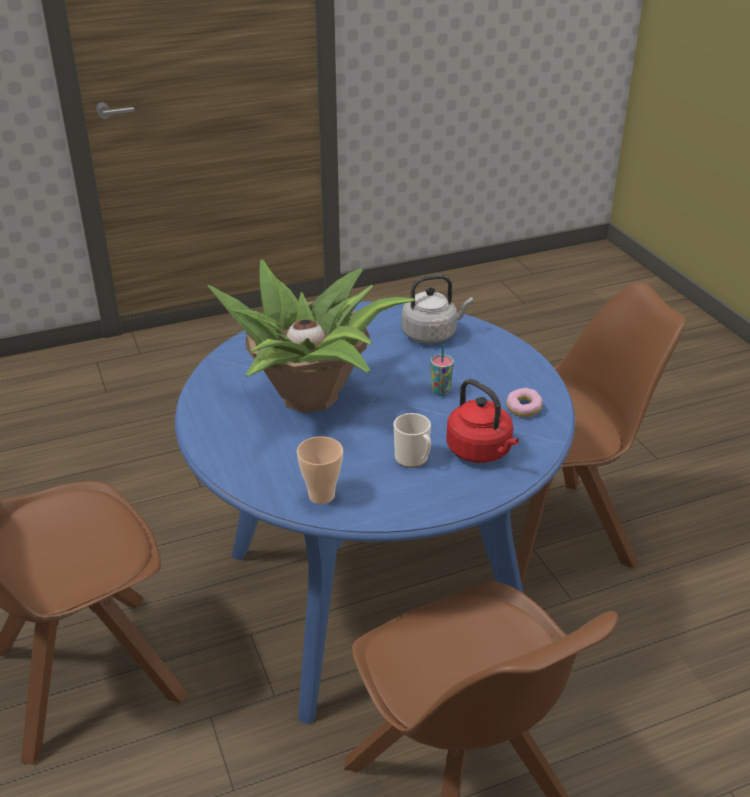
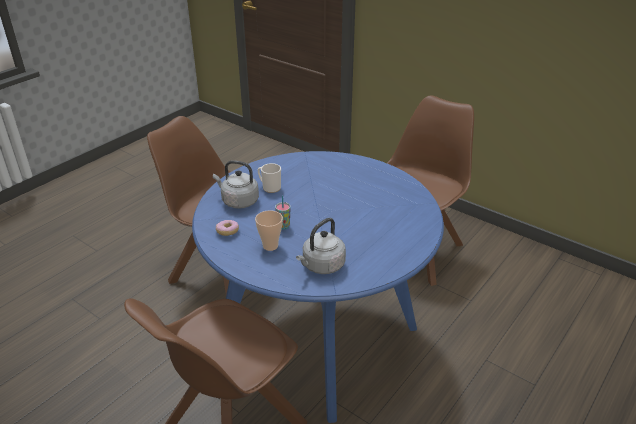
camera: 150 degrees right, 0 degrees up
(311, 398) = (351, 199): potted plant -> none
(321, 495) = (298, 162): cup -> cup (270, 246)
(481, 452) = (238, 201): red kettle -> grey kettle

